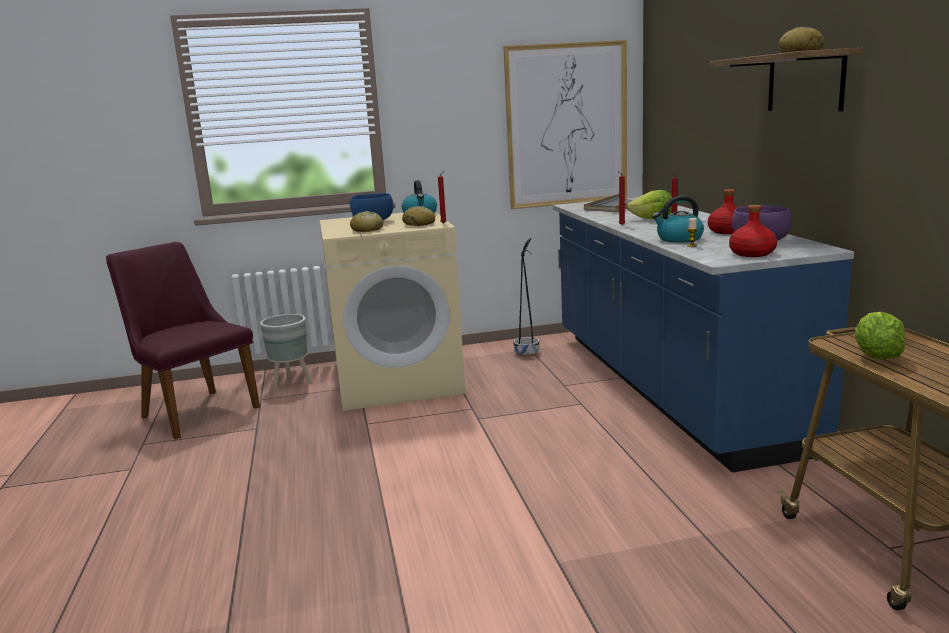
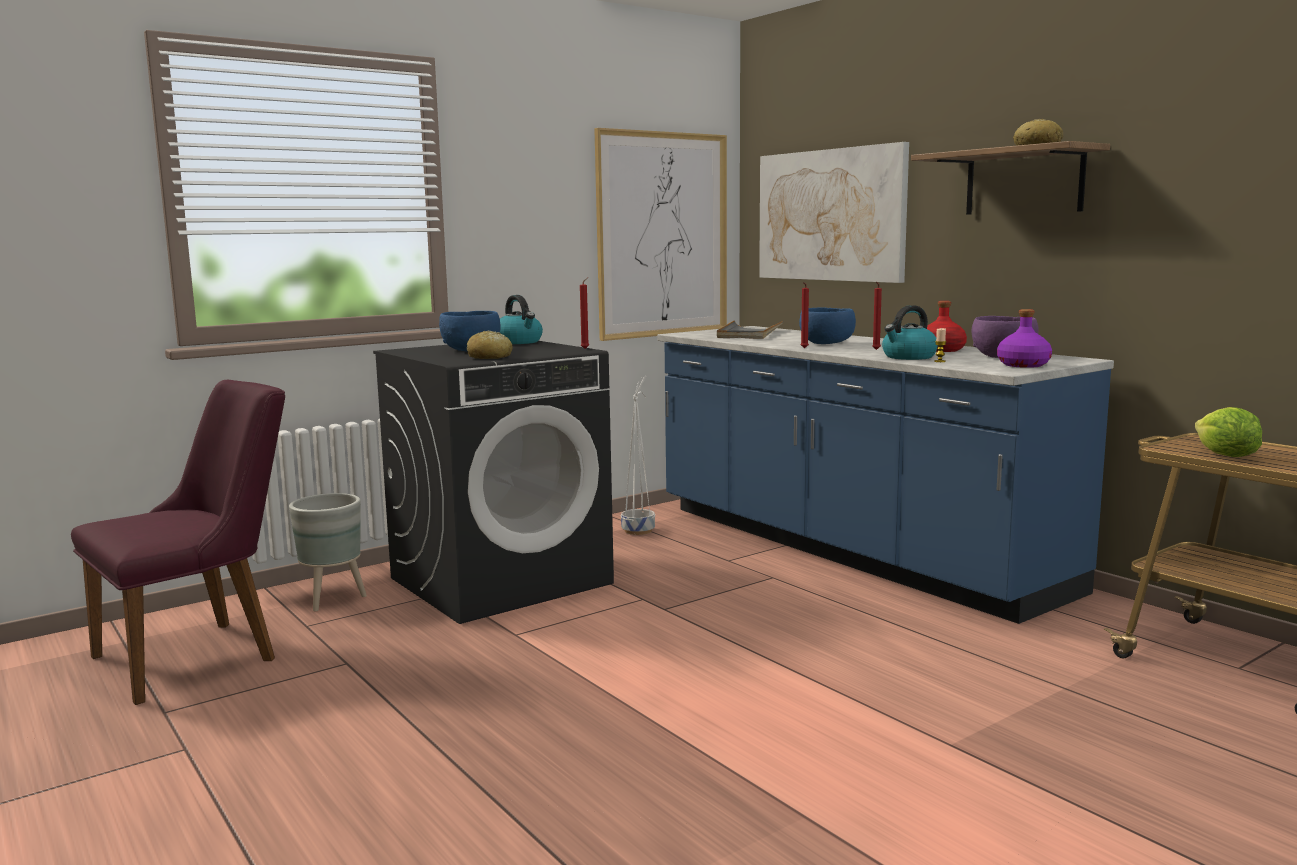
camera: 25 degrees left, 5 degrees down
(193, 410) = (202, 654): purple chair -> purple chair turned 120 degrees clockwise
(399, 382) = (501, 580): beige washing machine -> black washing machine
(419, 224) = (551, 350): bread -> none
(527, 353) = (639, 530): black planter -> white planter
(653, 219) = (827, 343): lettuce -> blue bowl
(690, 107) = (830, 215): none -> picture
(751, 254) = (1022, 365): red bottle -> purple bottle

